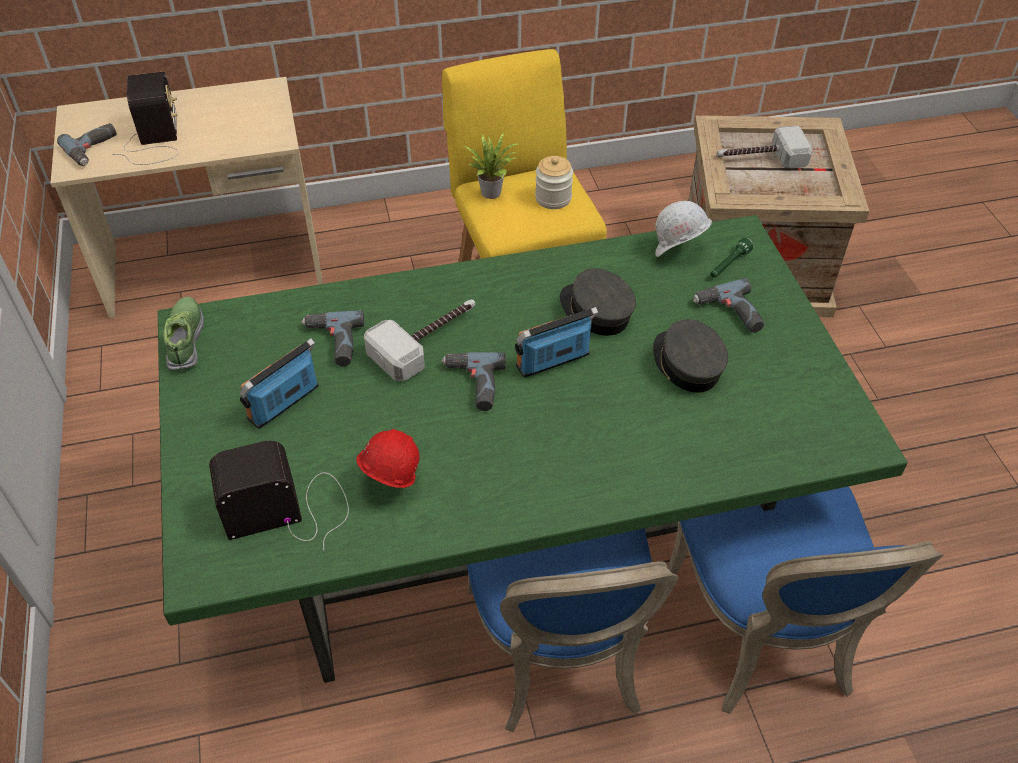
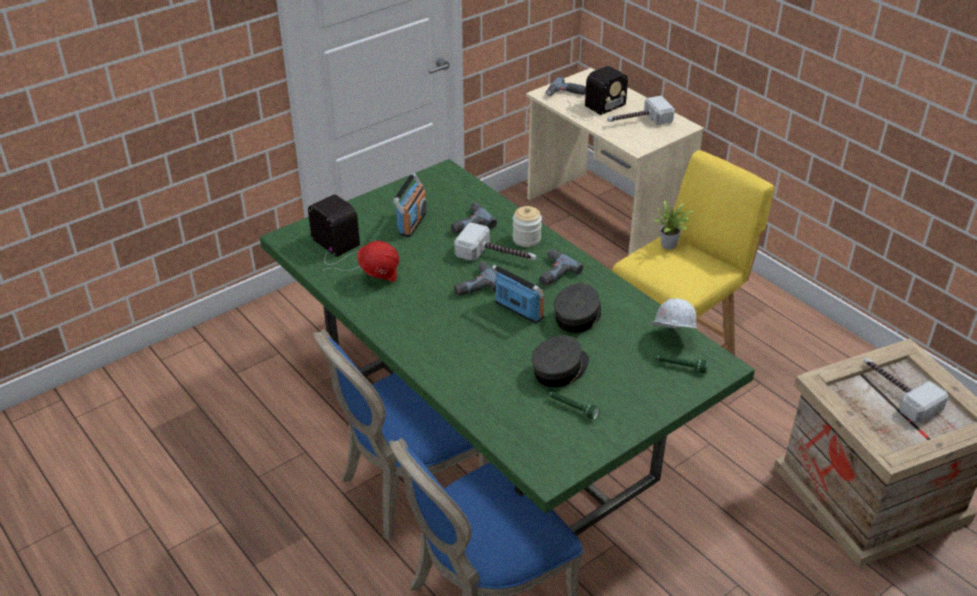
camera: 65 degrees right, 10 degrees down
(186, 340) = (434, 175): shoe -> none
(221, 117) = (637, 121): none -> hammer
(284, 403) = (412, 223): radio -> radio turned 90 degrees clockwise
(553, 198) = (688, 273): jar -> jar (526, 239)
(729, 314) = (627, 379): power drill -> power drill (552, 272)
(760, 379) = (572, 408): none -> green flashlight

